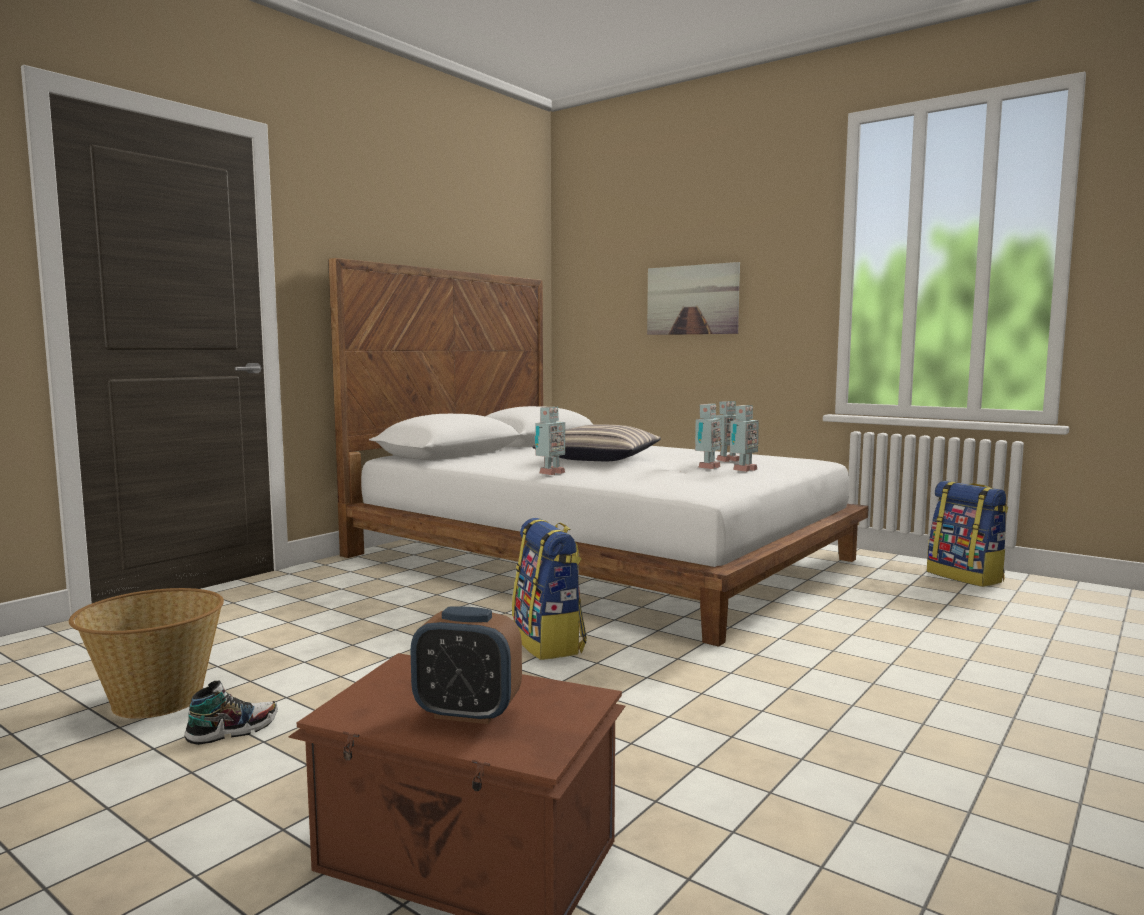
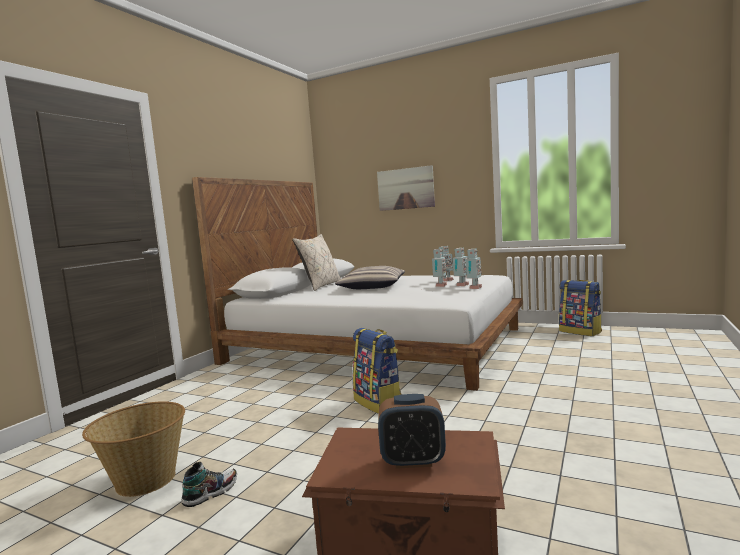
camera: 10 degrees left, 0 degrees up
(522, 450) = (320, 286): none -> beige pillow
(550, 473) = (353, 299): toy robot -> toy robot (474, 288)

